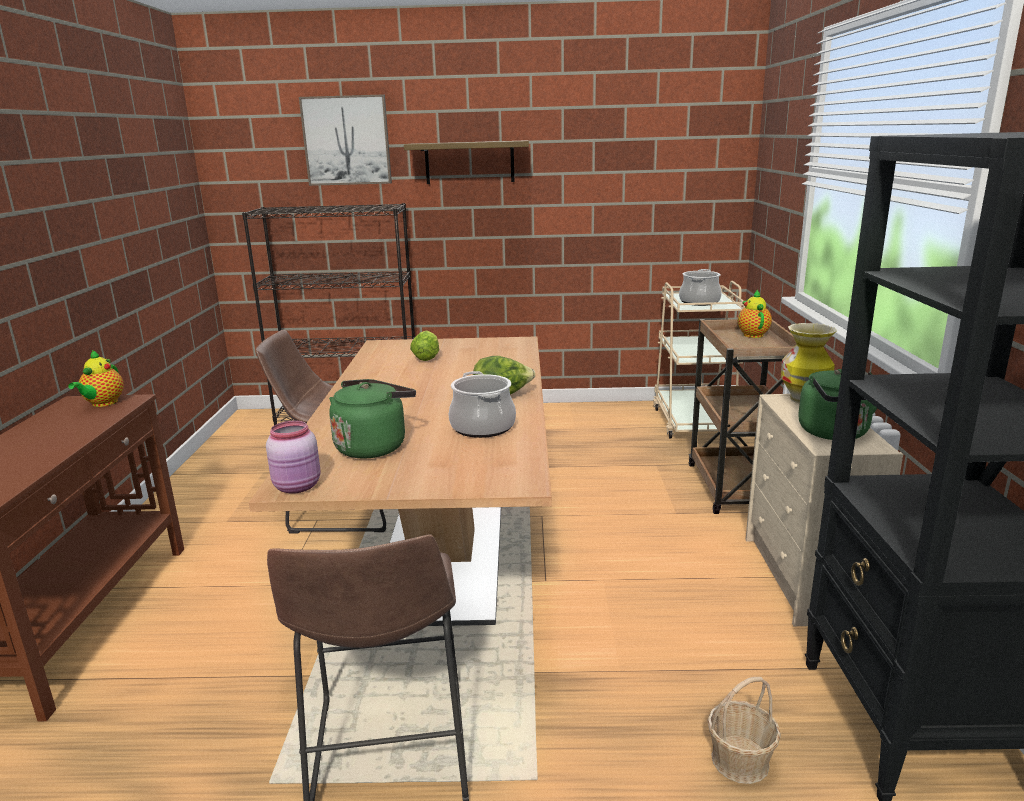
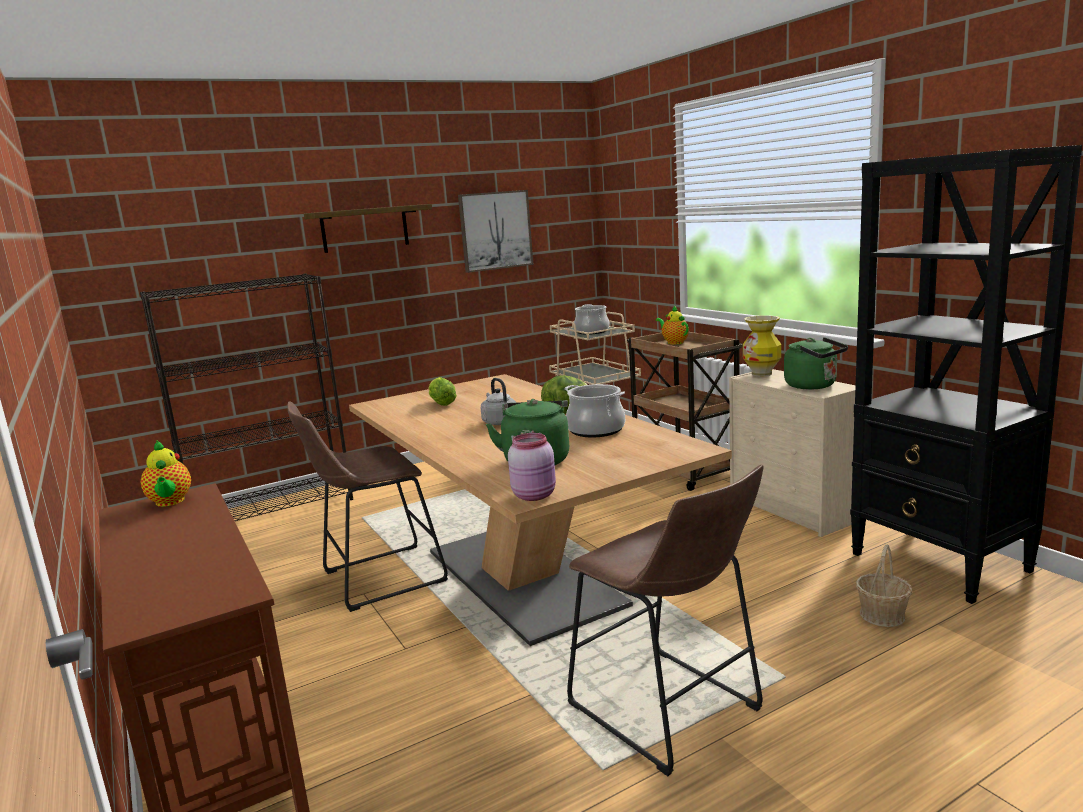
camera: 30 degrees left, 5 degrees down
(346, 140) = (235, 214): picture -> picture (495, 230)
(428, 392) = (499, 422): none -> grey kettle

